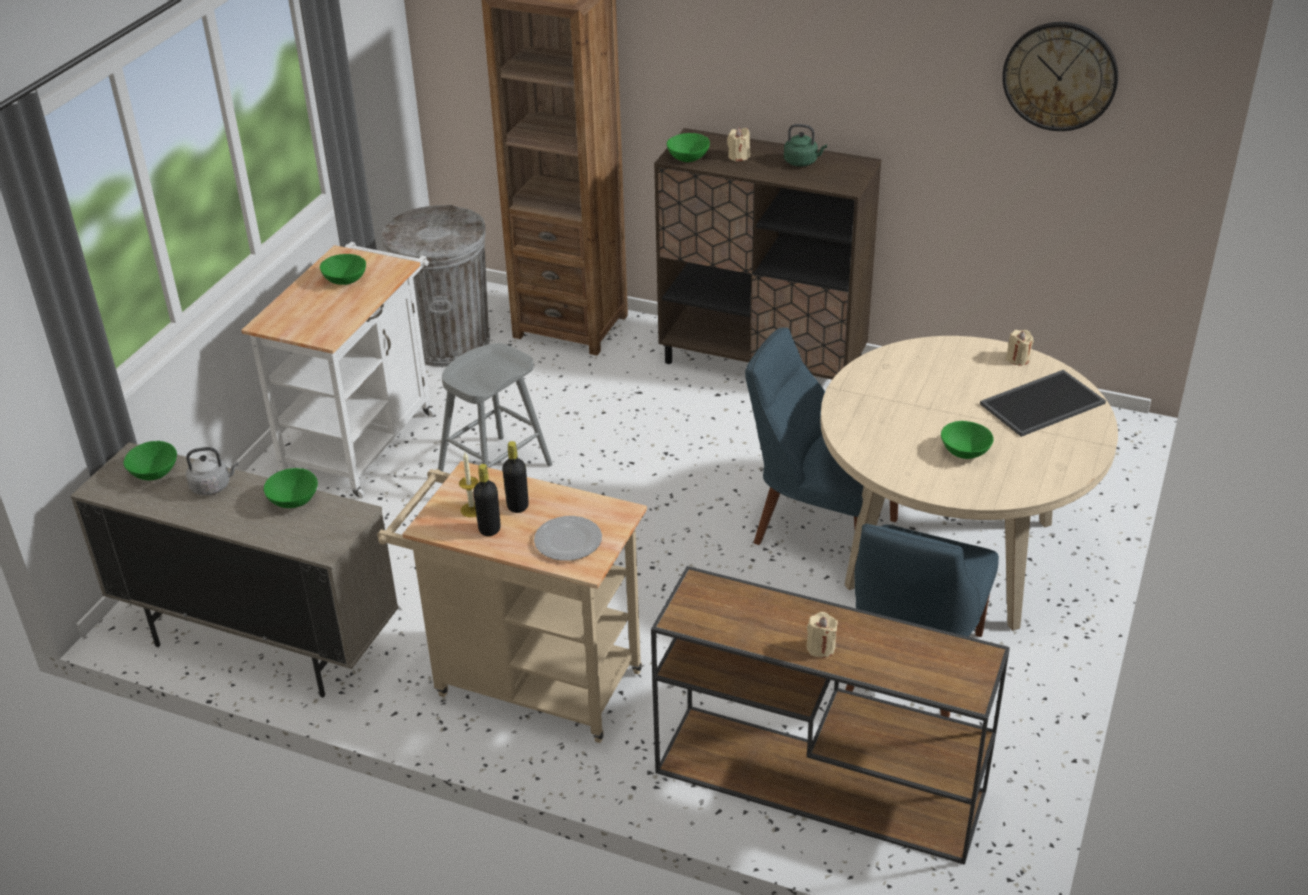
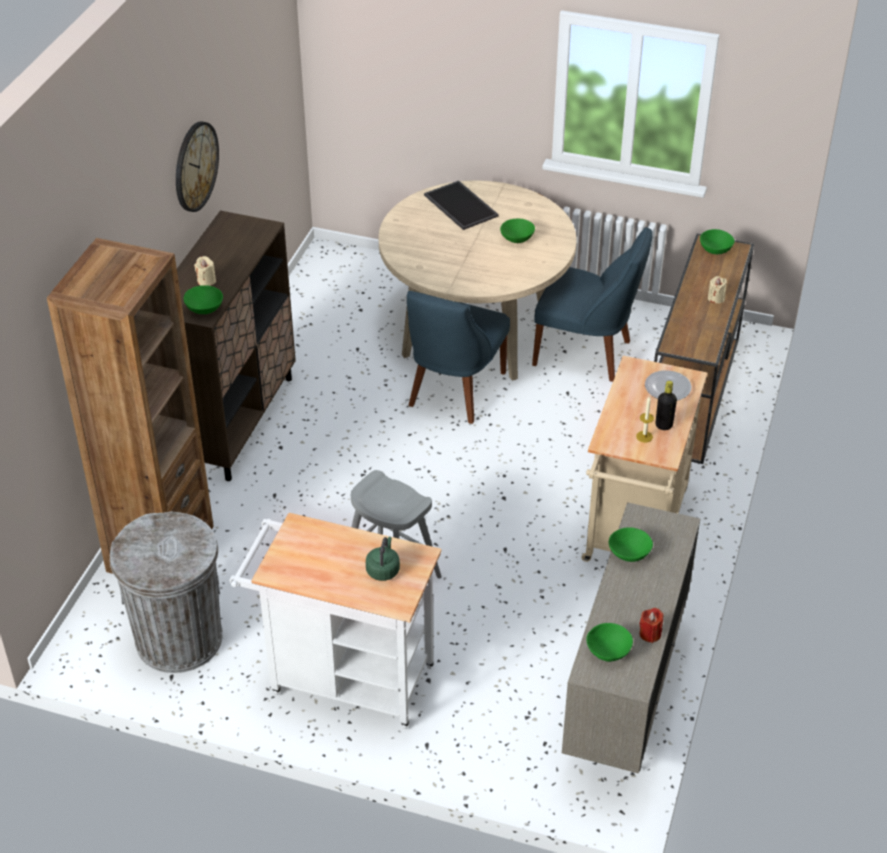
camera: 95 degrees left, 5 degrees up
(163, 505) = (650, 634): none -> red candle
(213, 486) = (620, 607): grey kettle -> none
(345, 279) = (319, 560): green bowl -> green bowl (715, 250)
(517, 506) = (636, 414): black bottle -> none
(802, 162) = (221, 248): green kettle -> green kettle (383, 570)
(1017, 359) = (408, 211): beige candle -> none
(1060, 76) = (258, 65): wall clock -> wall clock (195, 166)

